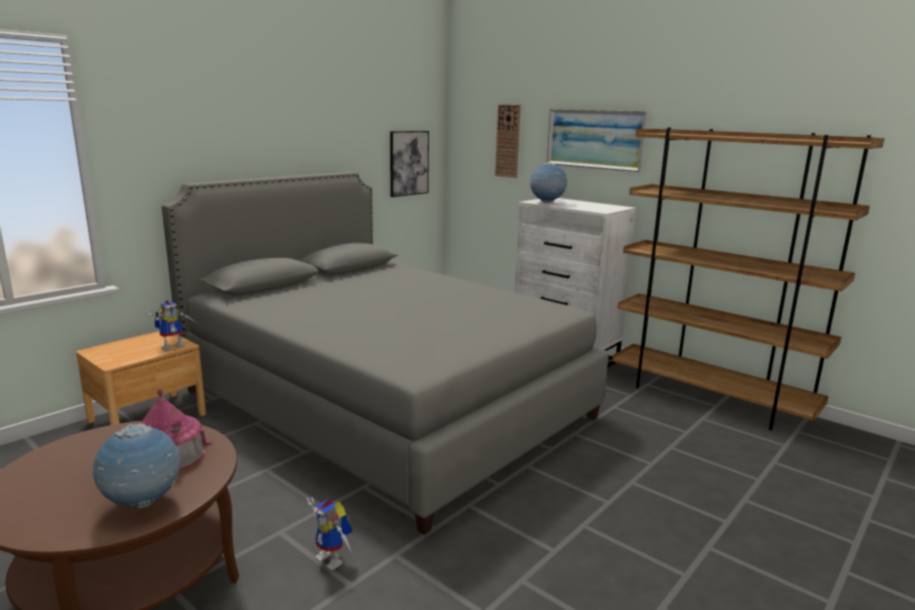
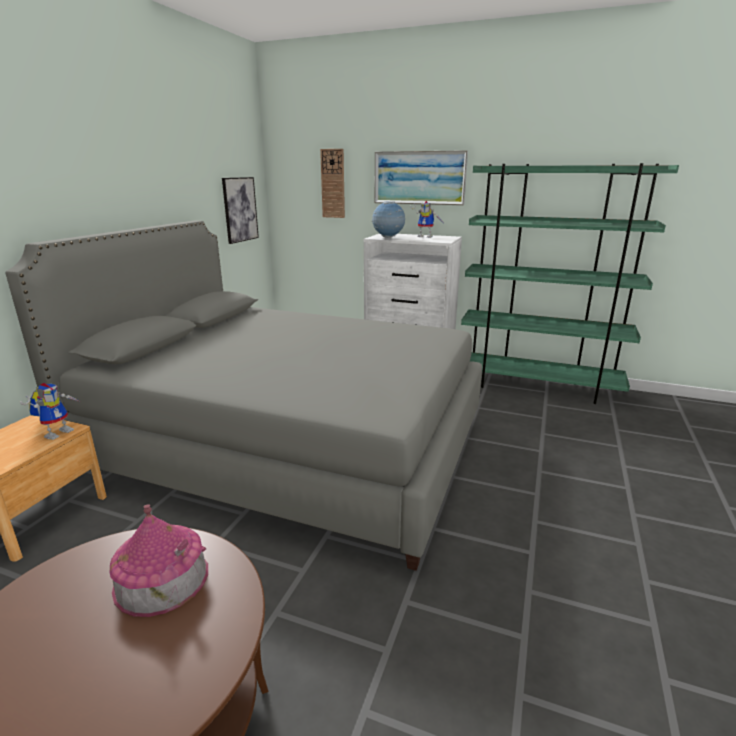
camera: 20 degrees left, 5 degrees up
(143, 503) = (181, 661): globe -> none
(334, 559) = (352, 626): toy robot -> toy robot (426, 236)
(710, 399) = (538, 387): brown bookcase -> green bookcase

